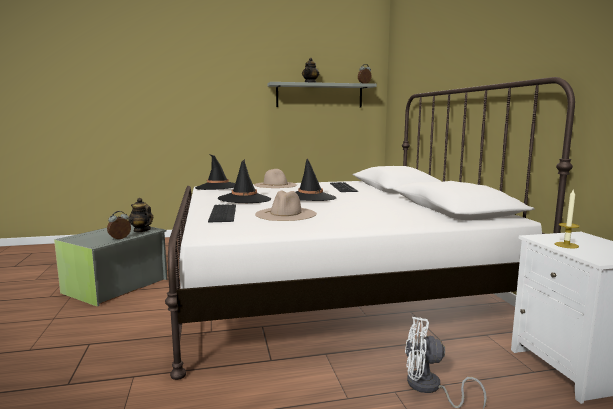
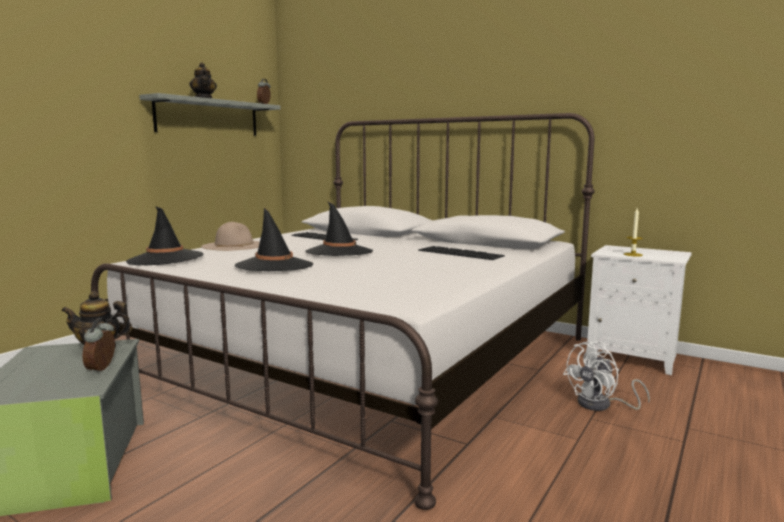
camera: 45 degrees left, 0 degrees up
(224, 213) = (323, 283): keyboard -> keyboard (461, 253)
(286, 214) = (389, 271): beige hat -> none

